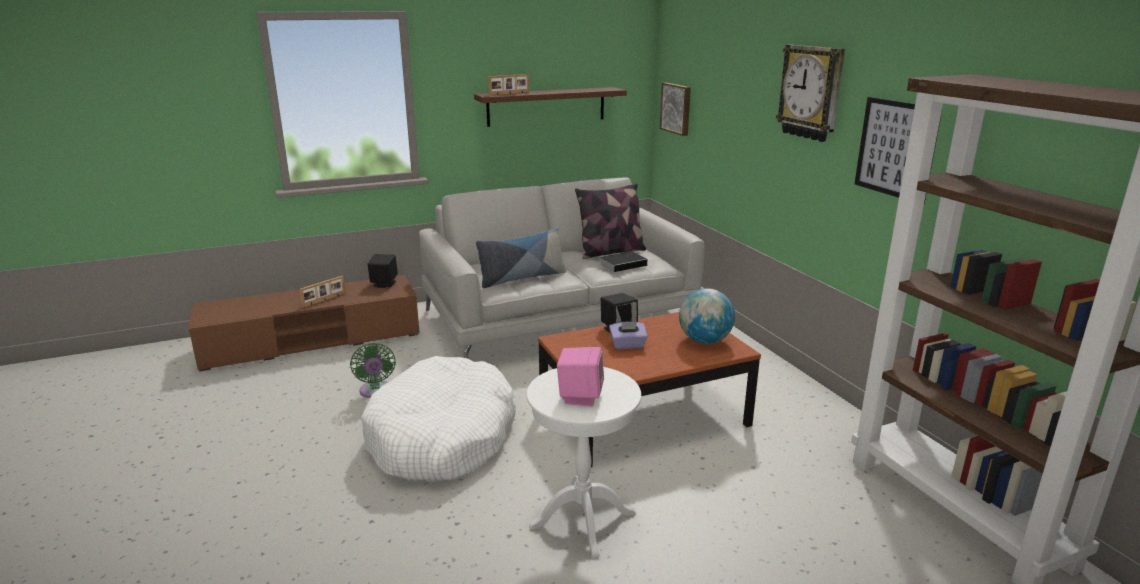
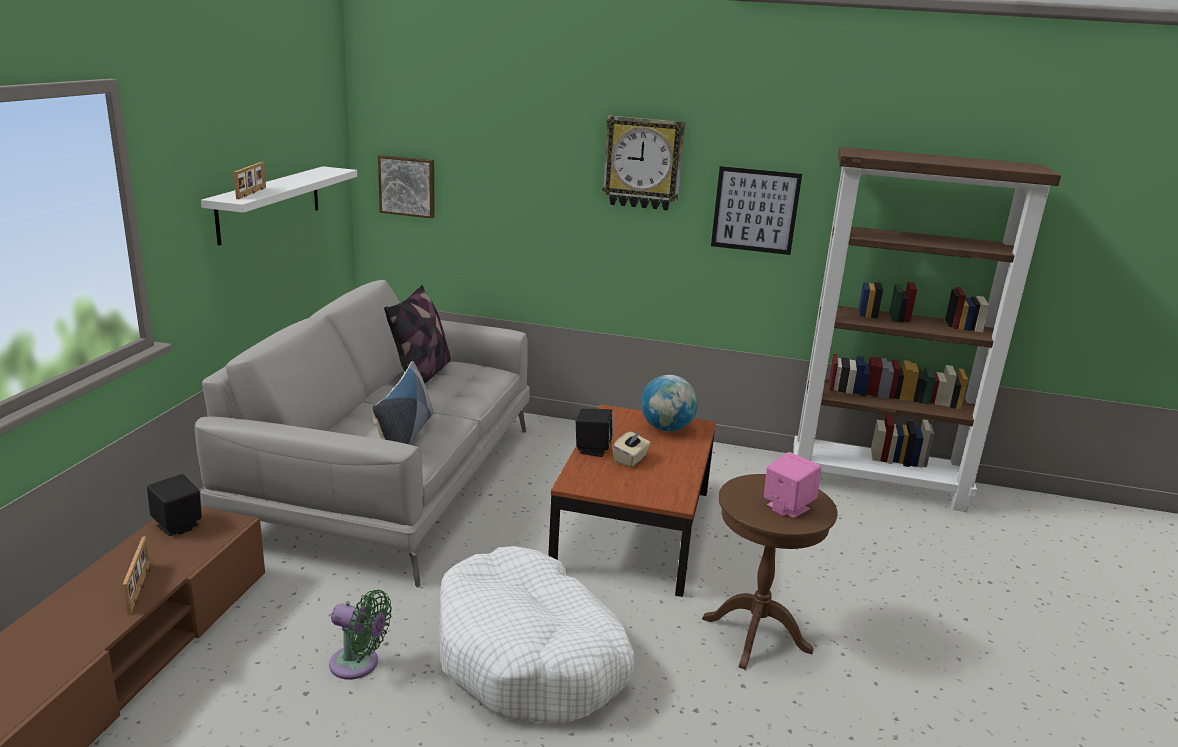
camera: 55 degrees left, 0 degrees up
(546, 106) = (270, 203): brown shelf -> white shelf
(582, 520) = (756, 634): white side table -> brown side table
(624, 264) = (467, 383): book -> none
(627, 345) = (630, 459): purple tissue box -> beige tissue box

